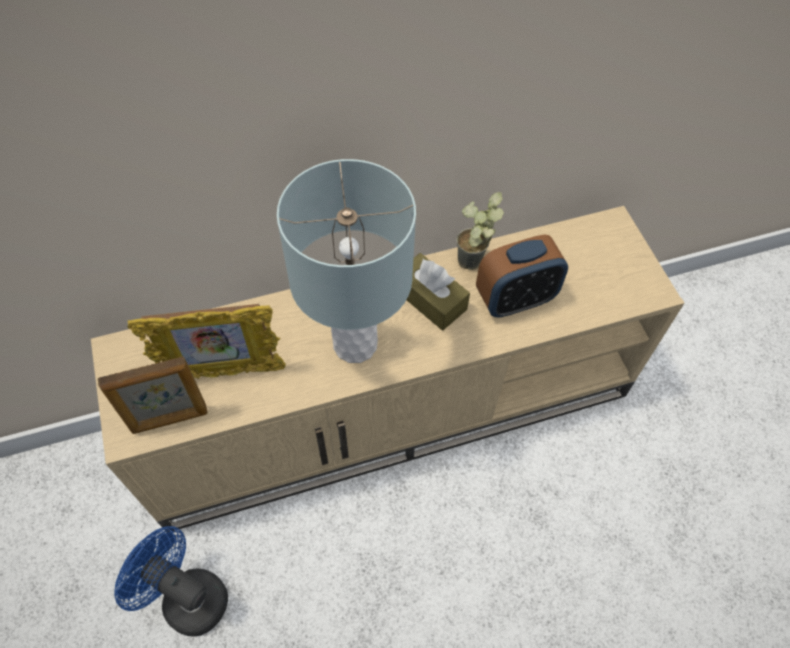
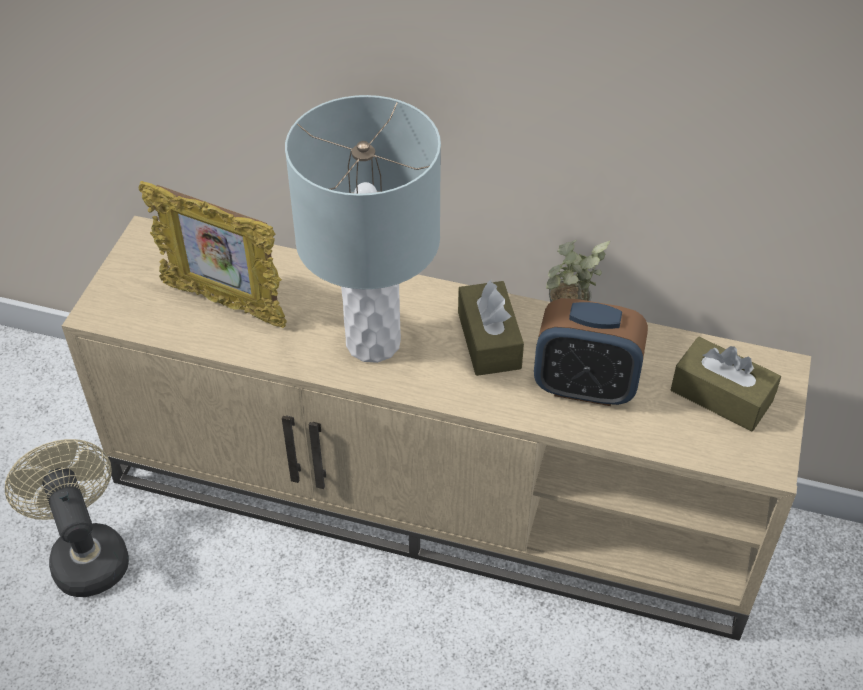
camera: 35 degrees right, 10 degrees down
(169, 420) = (144, 318): picture frame -> none
(187, 597) = (86, 553): blue fan -> beige fan
(596, 260) = (721, 396): none -> brown tissue box

